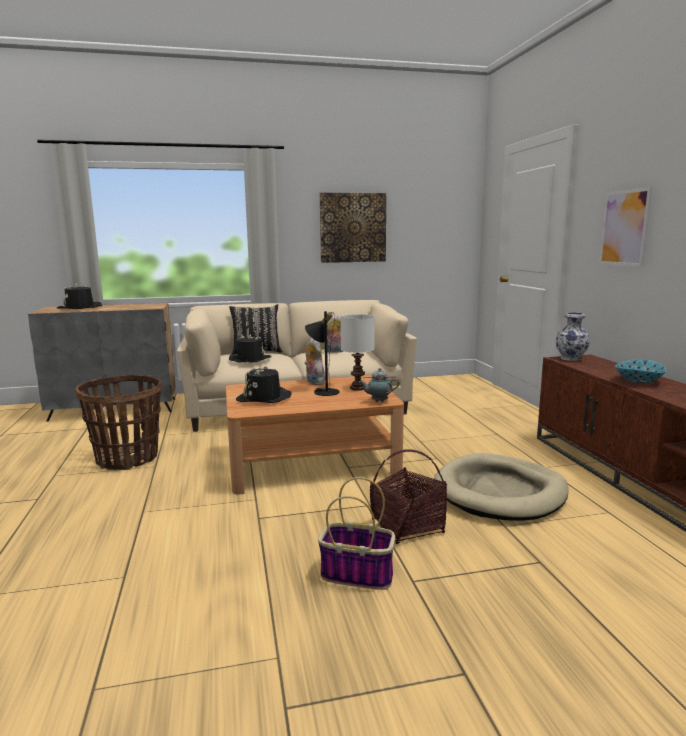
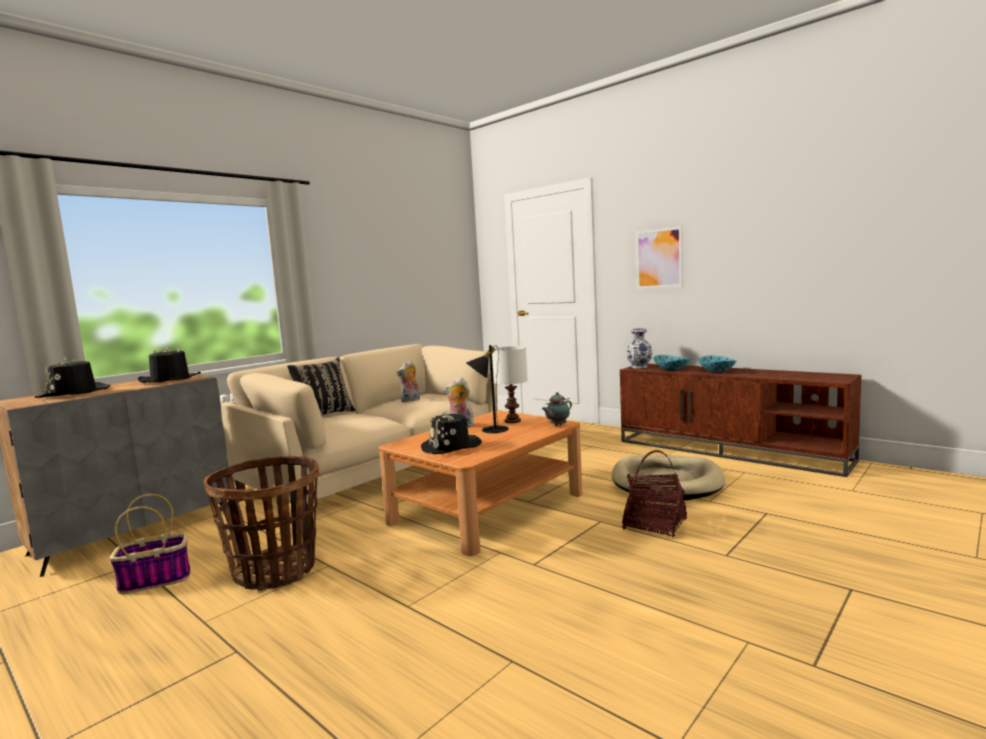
camera: 35 degrees left, 5 degrees down
(250, 359) = (341, 422): black hat -> black hat (170, 380)
(353, 228) = (376, 271): picture -> none
(358, 574) = (687, 567): basket -> basket (156, 580)
(594, 368) = (671, 370): none -> bowl

